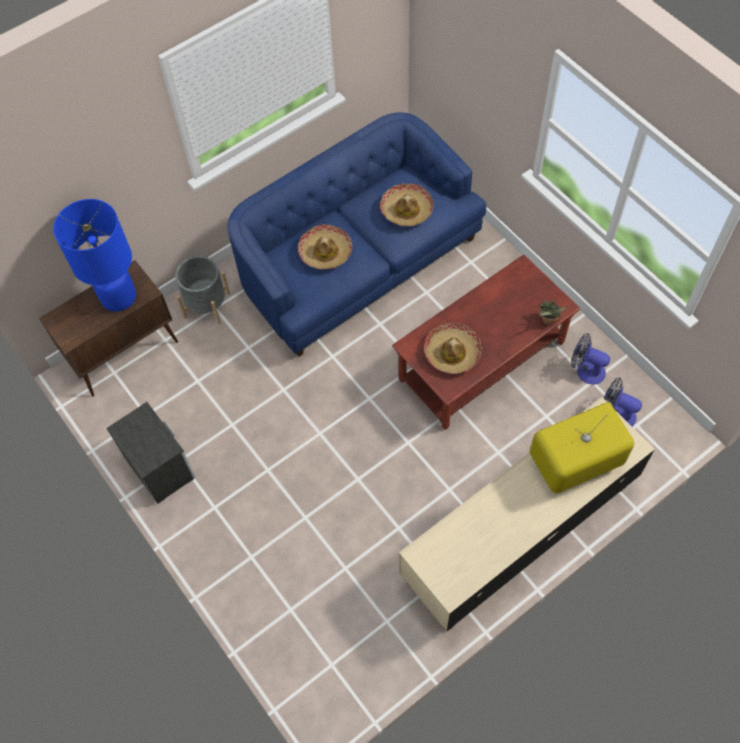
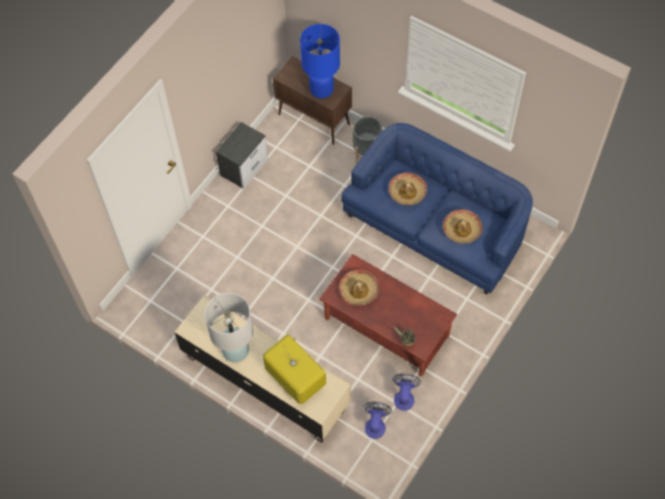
camera: 70 degrees right, 0 degrees up
(508, 531) = (236, 351): none -> white table lamp

